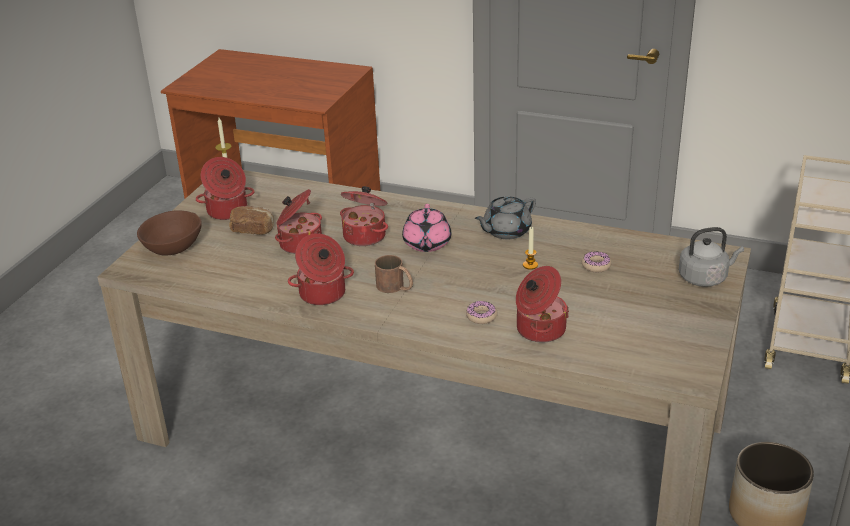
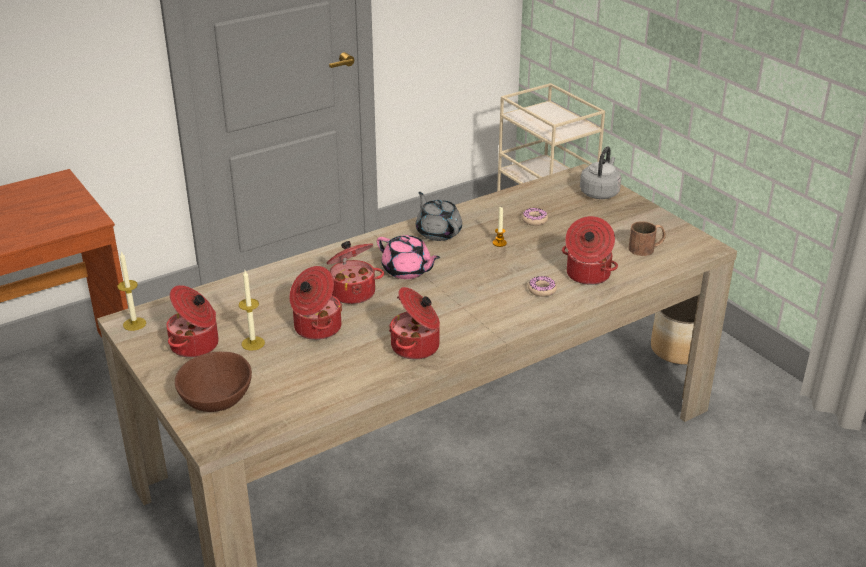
camera: 55 degrees left, 0 degrees up
(253, 230) = (253, 343): bread -> candle
(395, 287) = (452, 309): brown mug -> brown mug (647, 248)
(506, 231) = (438, 232): grey teapot -> grey teapot turned 150 degrees clockwise

